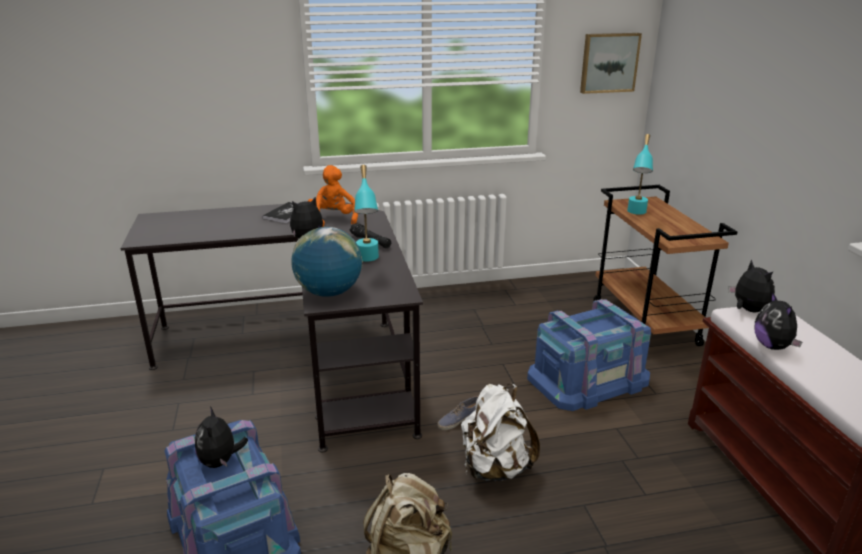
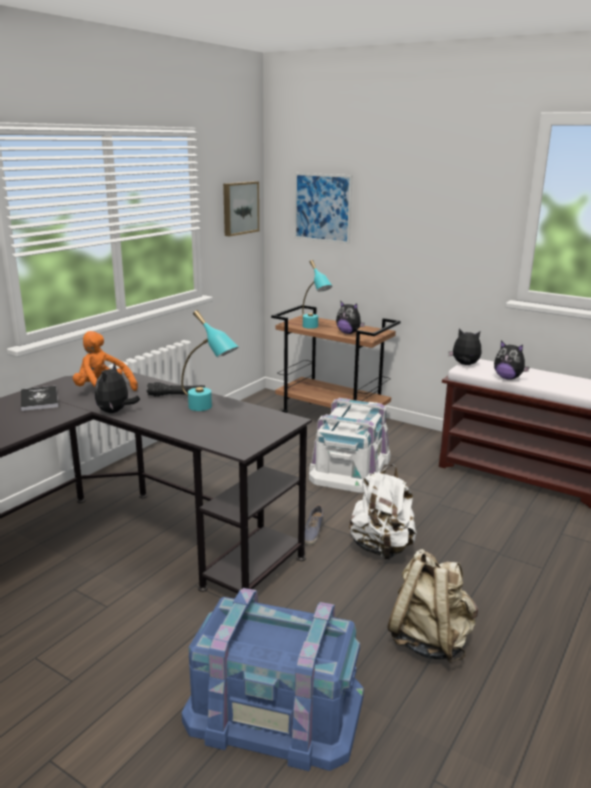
camera: 45 degrees left, 5 degrees down
(221, 461) = (260, 634): plush toy -> plush toy (348, 333)
(329, 293) = (230, 440): globe -> none
(588, 379) = (351, 467): blue storage box -> white storage box
(697, 72) = (322, 208): none -> picture

